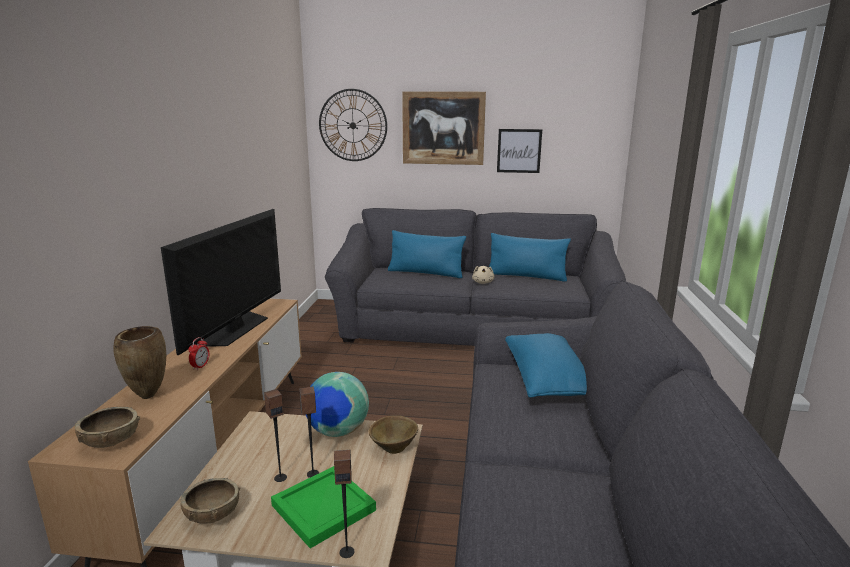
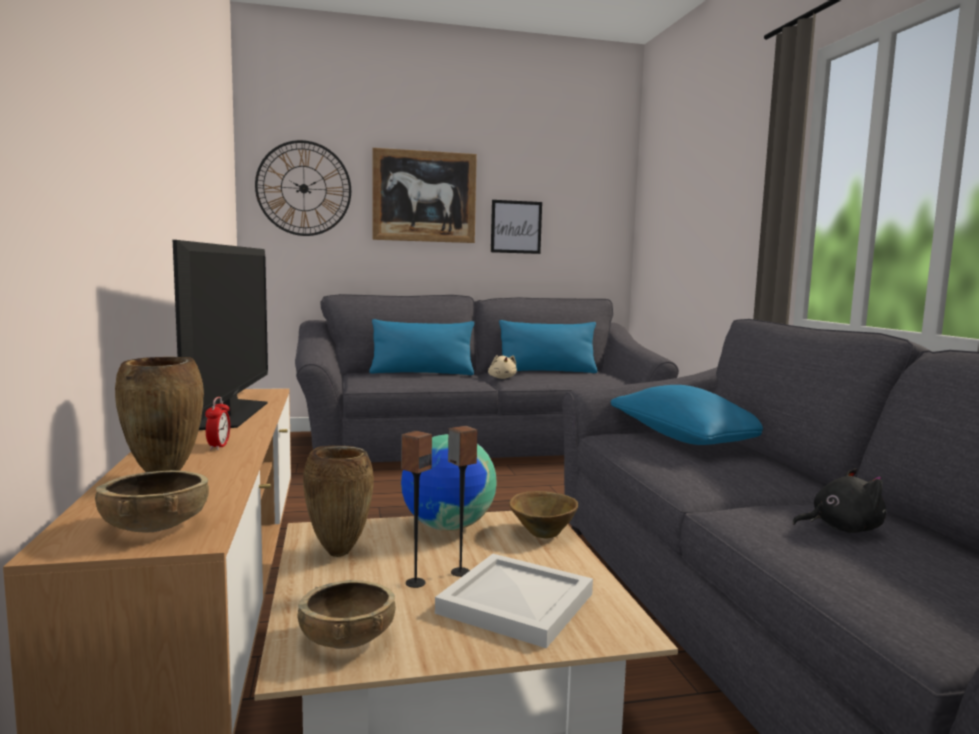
camera: 20 degrees left, 10 degrees down
(258, 443) = (340, 553): none -> brown vase
(321, 507) = (513, 603): green tray -> white tray
(347, 552) = (603, 642): speaker -> none
(549, 506) = (841, 528): none -> black plush toy

